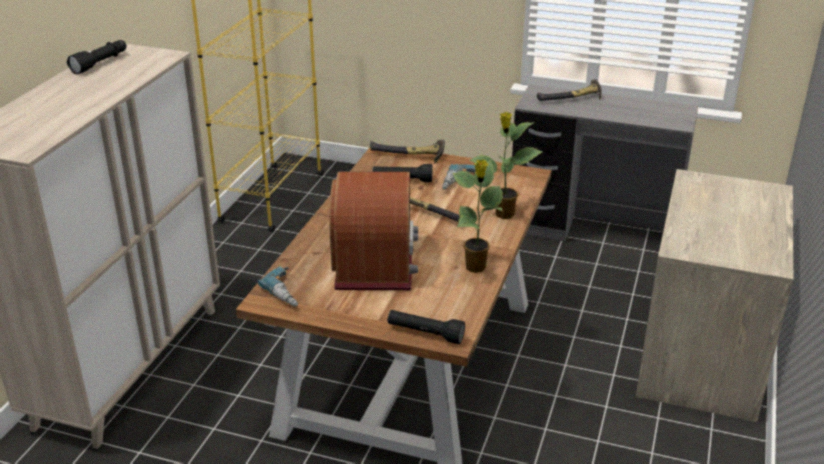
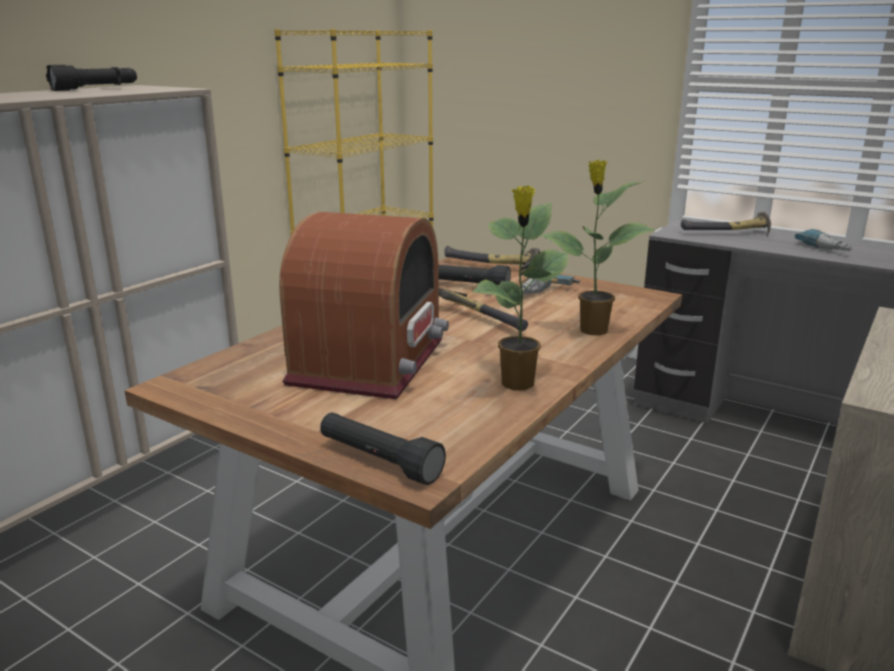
camera: 15 degrees right, 10 degrees down
(288, 292) = (216, 380): power drill -> power drill (828, 247)

